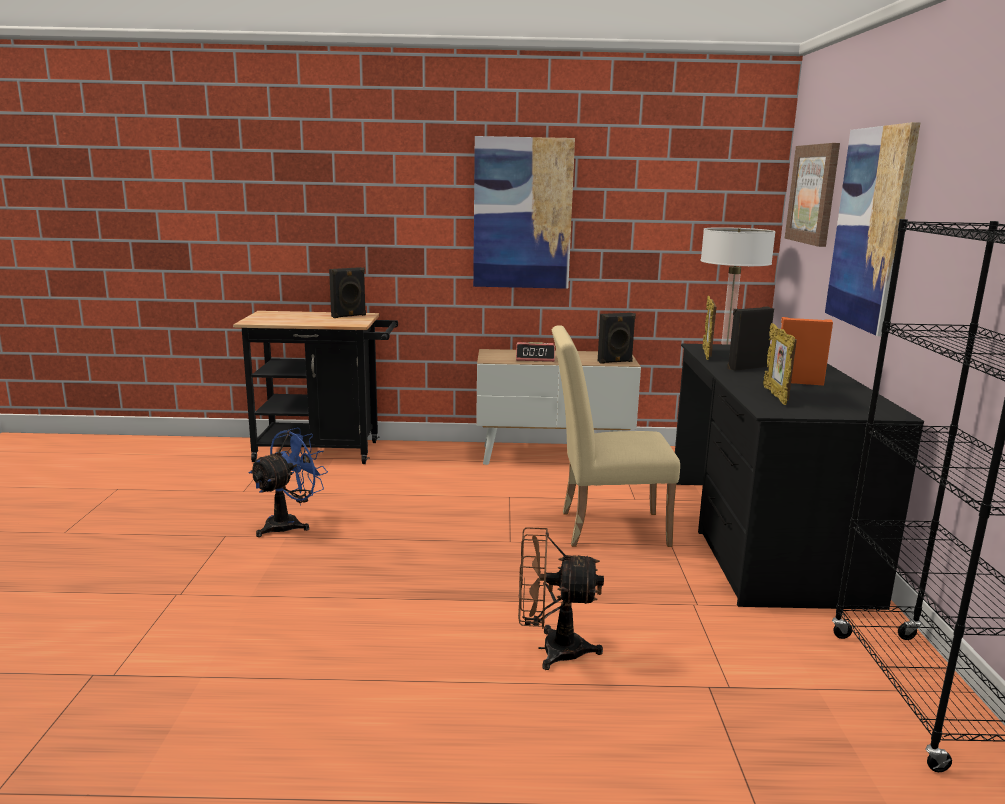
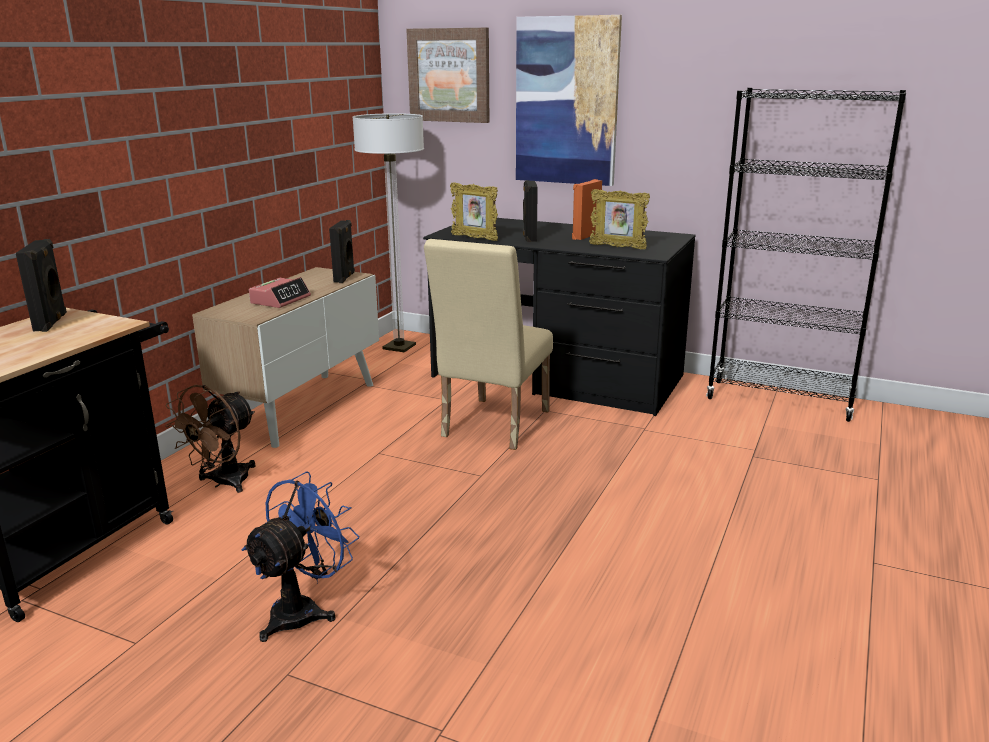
camera: 65 degrees left, 5 degrees up
(289, 524) = (304, 610): blue fan -> blue fan turned 60 degrees clockwise
(522, 214) = (200, 123): picture -> none
(551, 650) = (684, 501): brown fan -> brown fan (223, 483)

